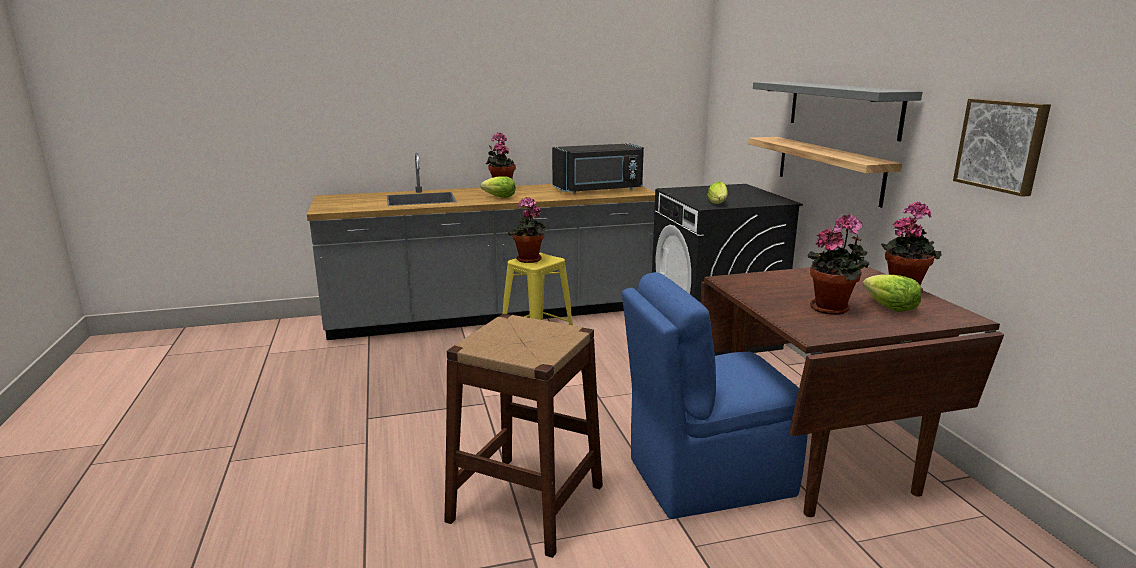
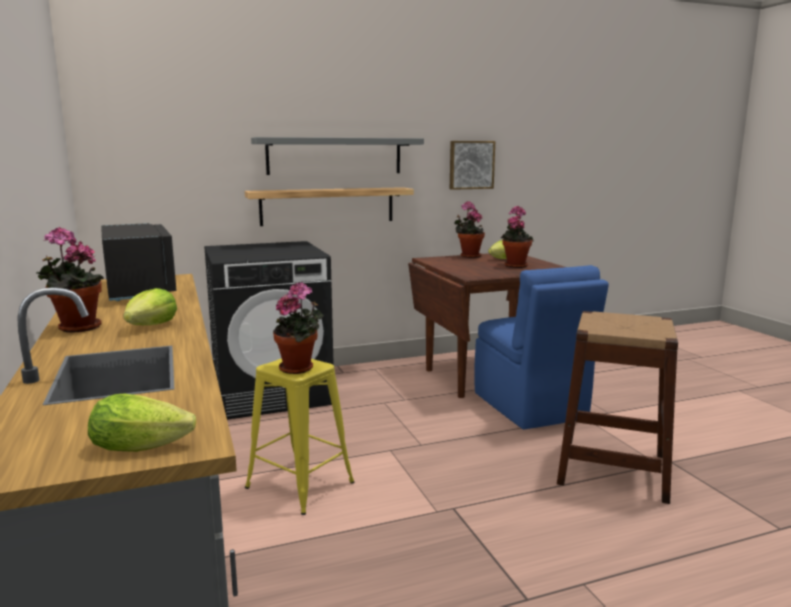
camera: 95 degrees left, 5 degrees down
(718, 204) = (305, 252): lettuce -> lettuce (146, 446)

